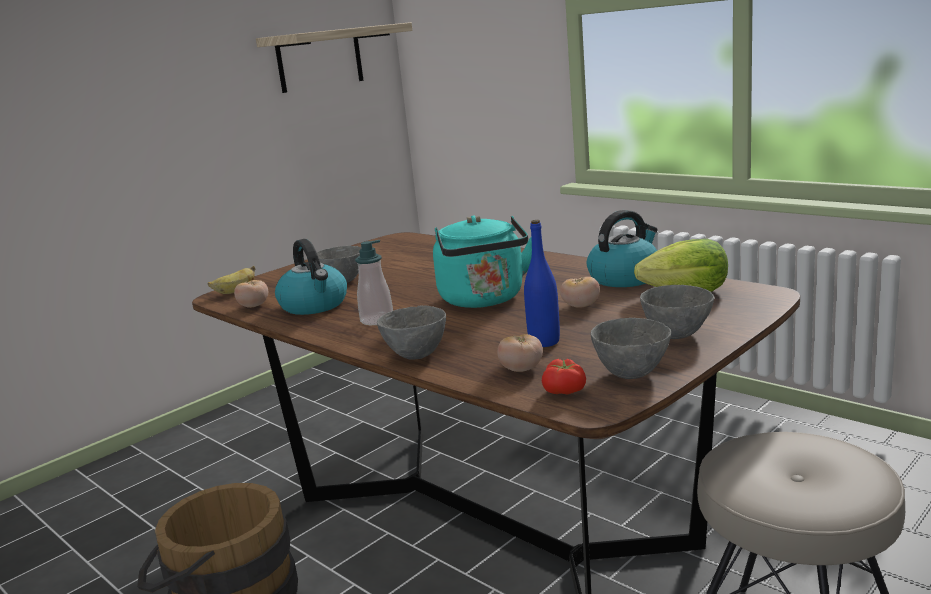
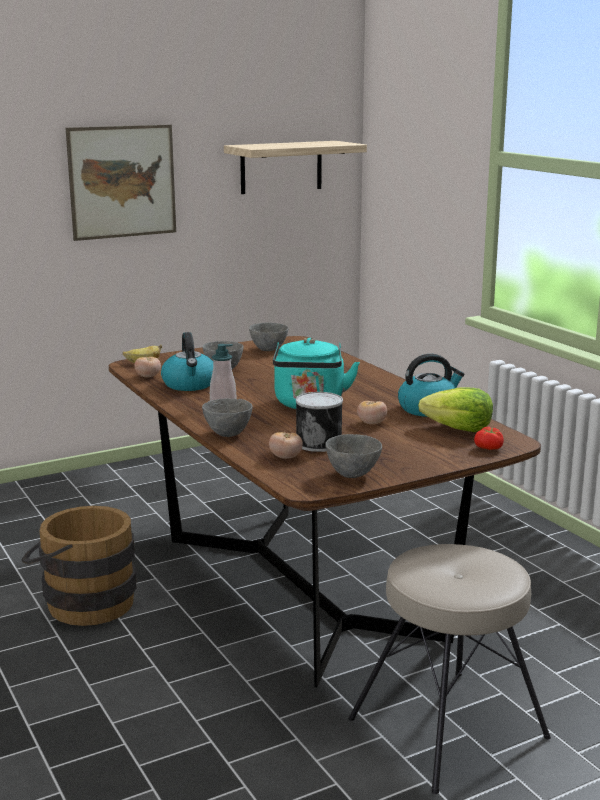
camera: 15 degrees right, 0 degrees up
(146, 89) = (122, 181): none -> picture
(544, 342) = (319, 443): blue bottle -> can
(565, 391) = (299, 476): tomato -> tomato (489, 448)
(676, 334) = (413, 456): grey bowl -> grey bowl (269, 349)

